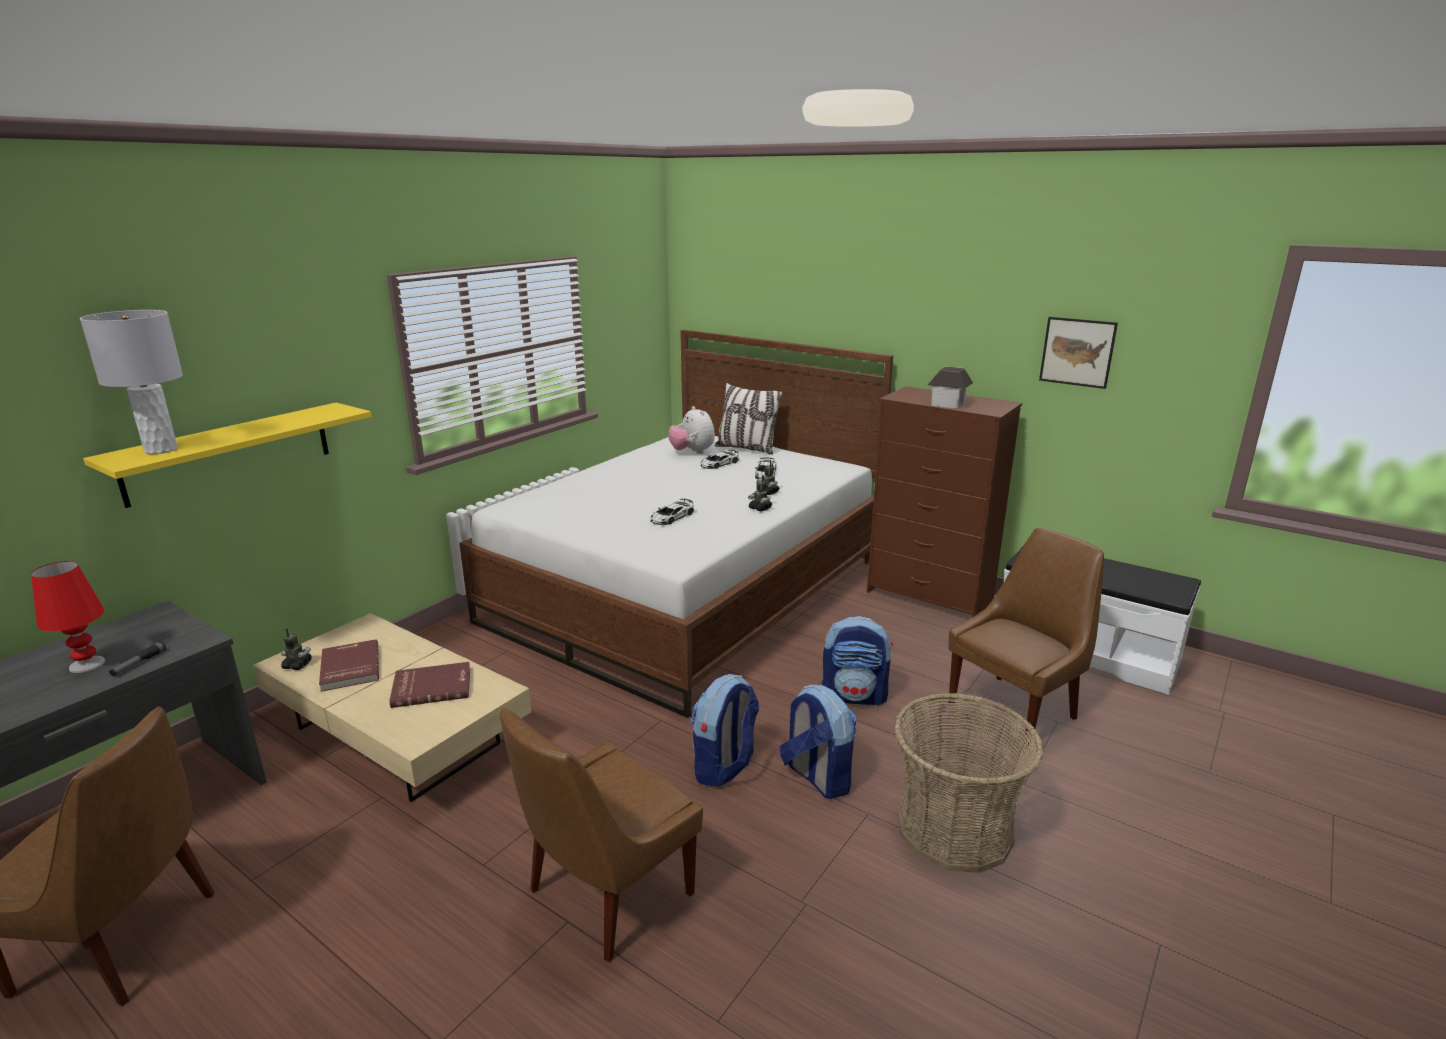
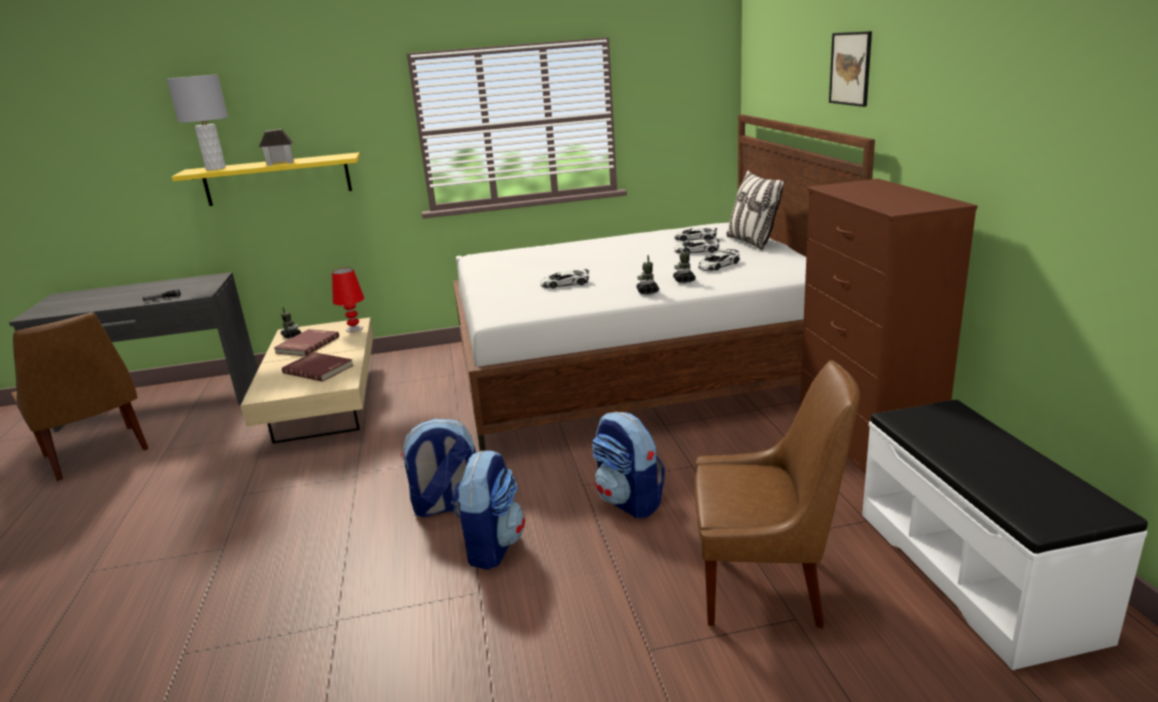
camera: 45 degrees right, 0 degrees up
(86, 664) = (150, 293): red table lamp -> red table lamp (354, 329)
(606, 895) = (259, 546): brown chair -> none
(692, 452) = (695, 238): plush toy -> toy car
(948, 404) = (869, 197): toy house -> toy house (280, 163)
(954, 829) = (520, 645): basket -> none
(1077, 352) = (1052, 131): picture -> picture (850, 68)

